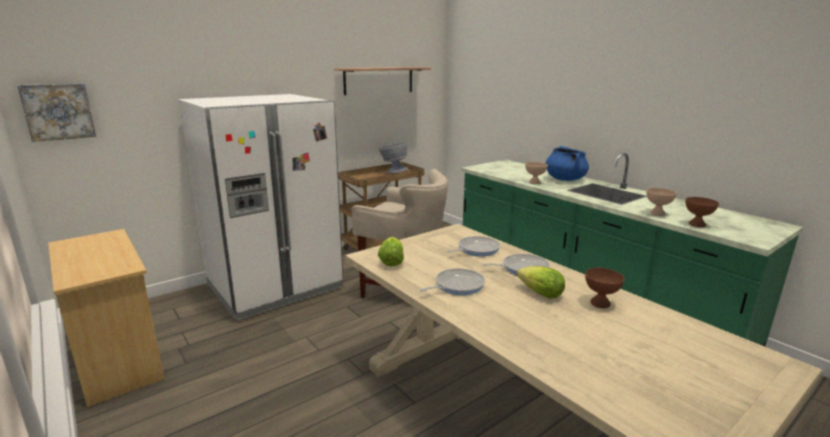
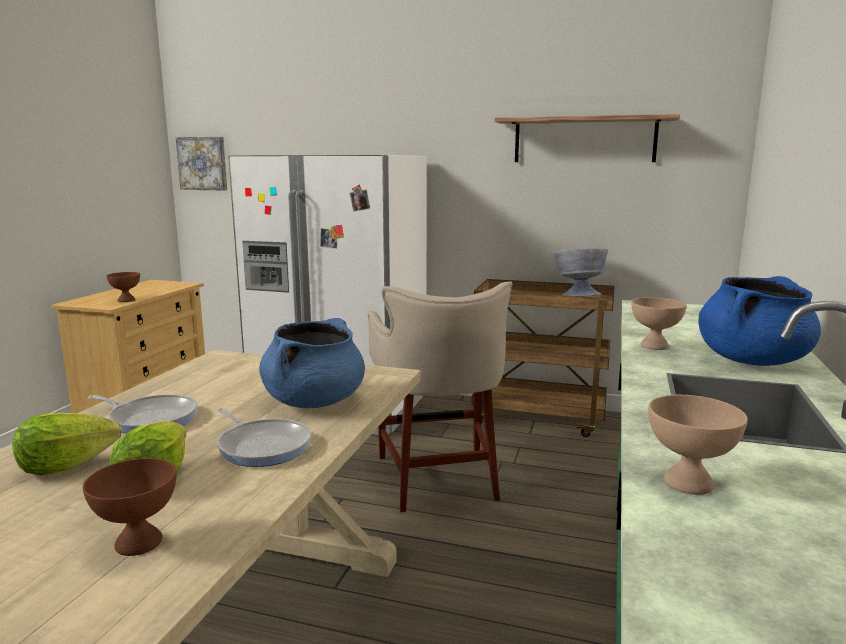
camera: 55 degrees right, 5 degrees down
(391, 262) = (208, 371): lettuce -> lettuce (65, 466)
(476, 249) = (314, 401): frying pan -> blue cooking pot
(697, 224) = (694, 556): brown bowl -> brown bowl (125, 300)

